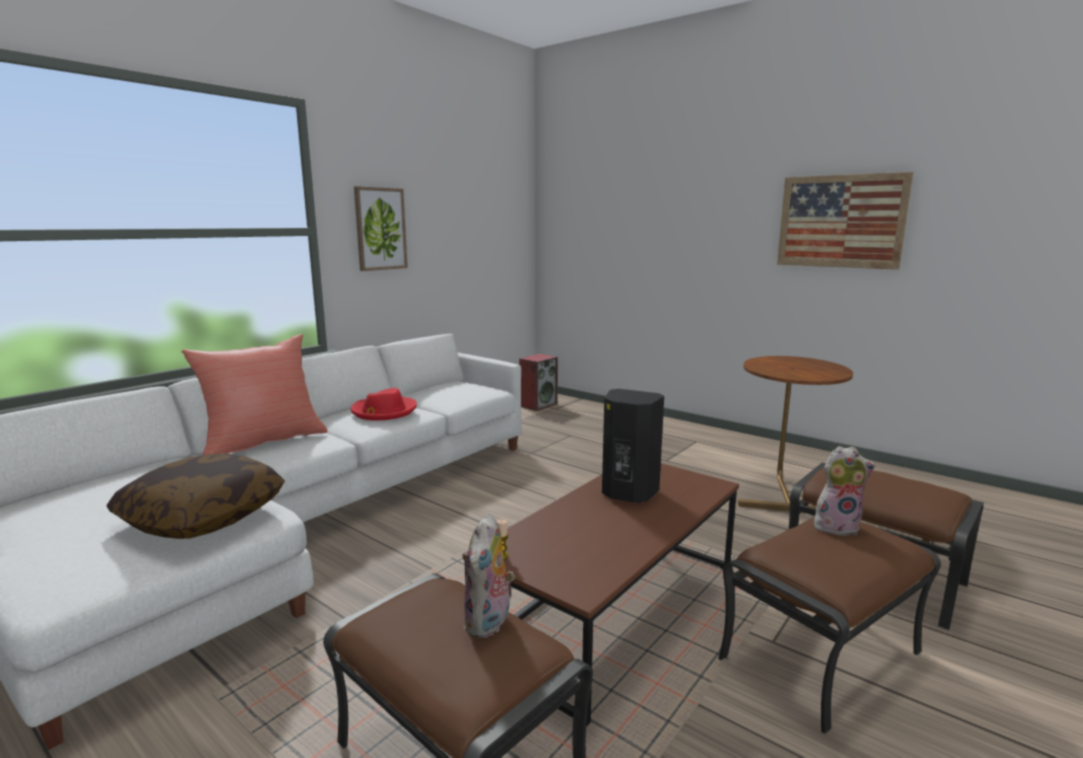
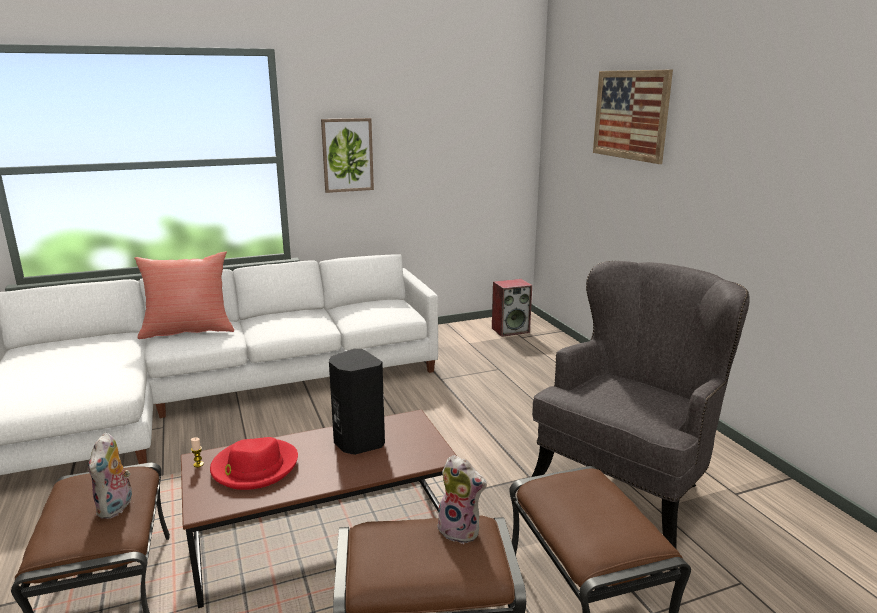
camera: 30 degrees right, 5 degrees up
(204, 517) = (85, 382): pillow -> none
(383, 411) = (293, 320): red hat -> red hat (254, 467)
(490, 623) = (116, 507): plush toy -> plush toy turned 45 degrees counterclockwise
(784, 491) = (627, 485): brown side table -> grey armchair
(840, 221) = (790, 183): picture -> picture (630, 115)

